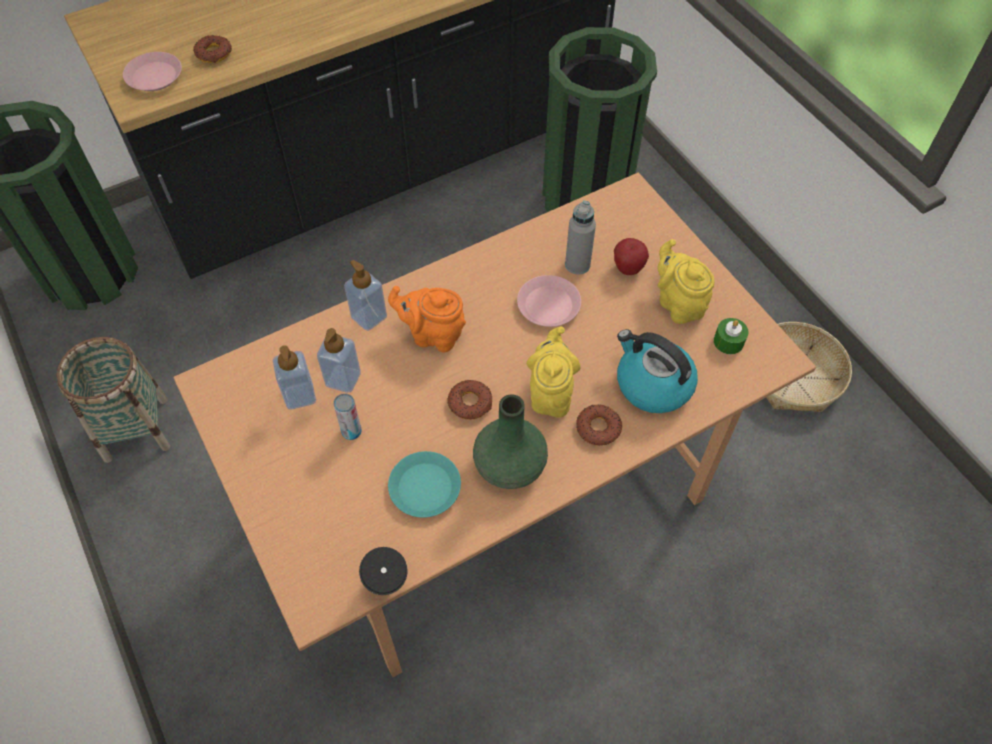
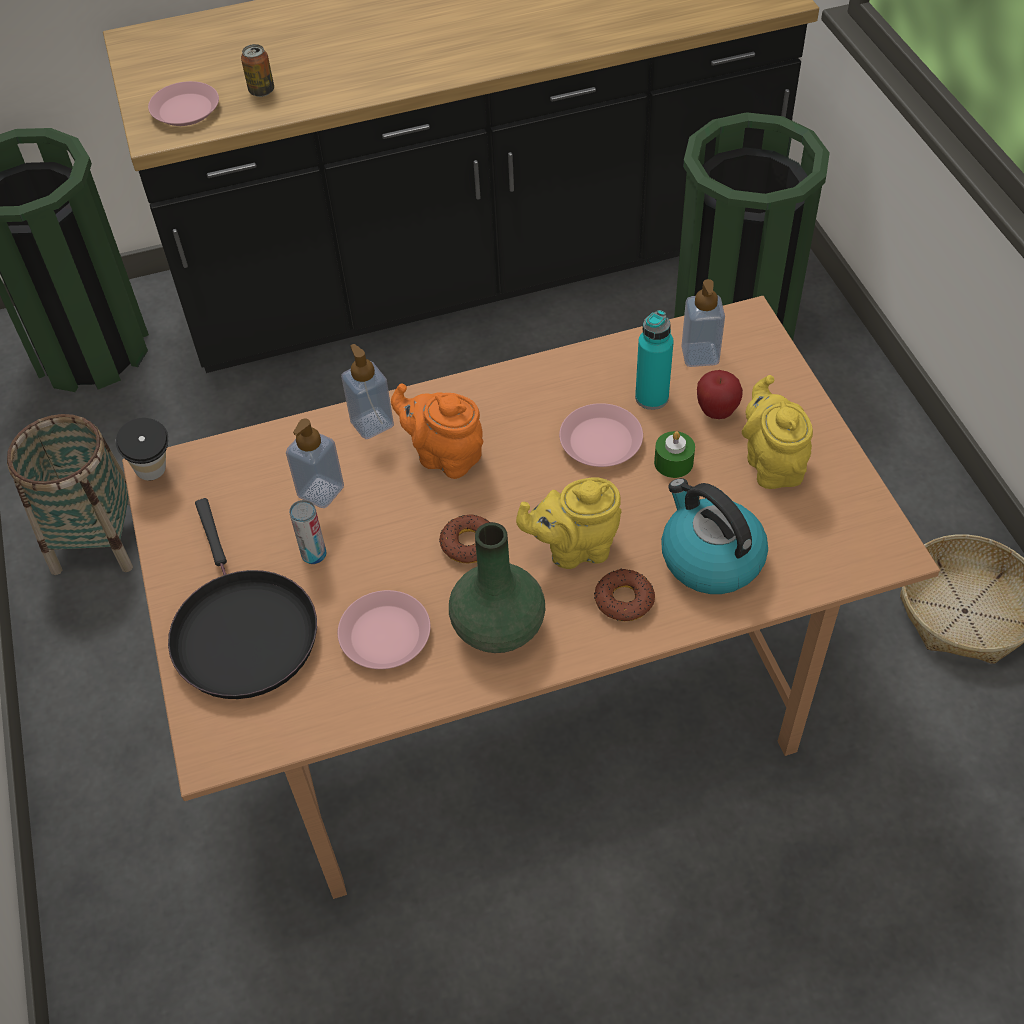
camera: 15 degrees right, 5 degrees down
(214, 53) = (261, 91): donut -> can
(300, 395) = (263, 503): soap dispenser -> soap dispenser (700, 355)
(311, 504) = (242, 631): none -> black frying pan
(387, 588) = (306, 746): cup -> cup (156, 476)
(425, 487) = (386, 635): turquoise plate -> pink plate
(551, 393) = (574, 548): yellow teapot -> yellow teapot turned 120 degrees counterclockwise
(577, 264) = (651, 397): grey bottle -> turquoise bottle
(728, 341) = (827, 520): green candle -> green candle (673, 462)

